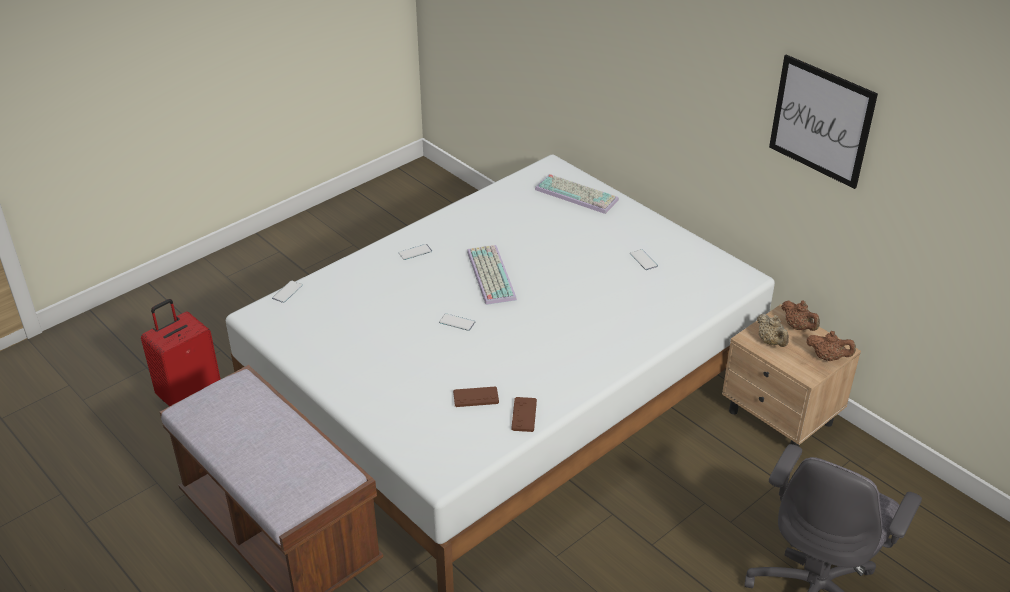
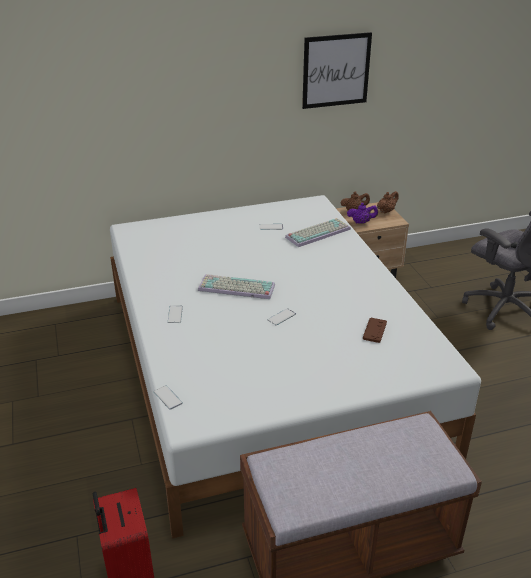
camera: 65 degrees left, 5 degrees down
(524, 415) = (404, 315): brown game controller -> none
(578, 194) = (173, 228): keyboard -> keyboard (318, 232)
(771, 342) = (361, 222): beige teapot -> purple teapot

